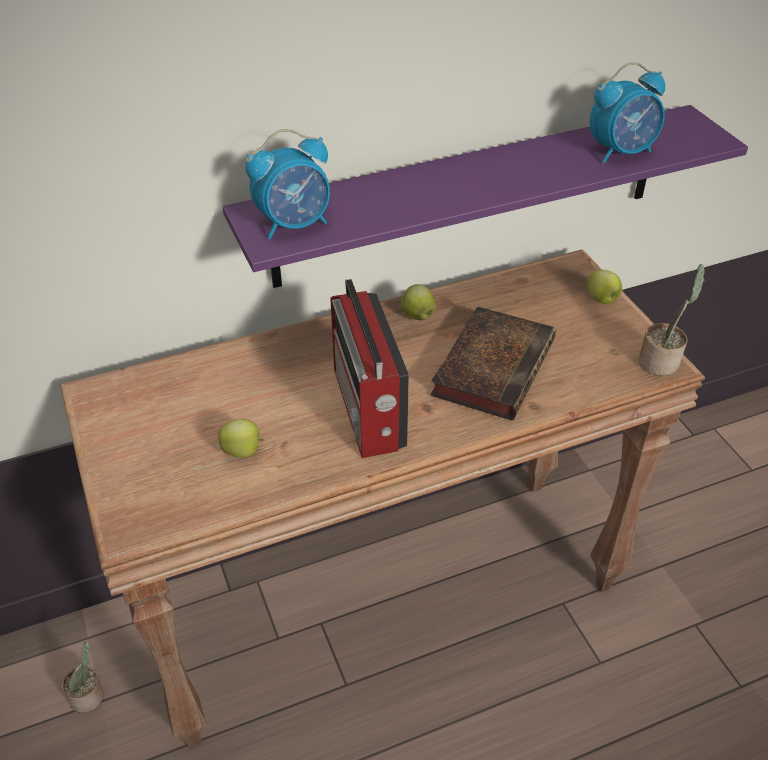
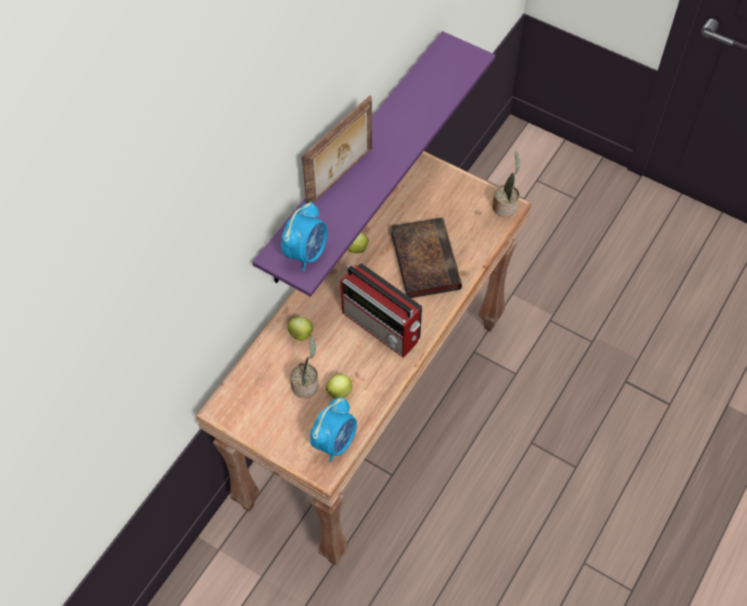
camera: 35 degrees left, 15 degrees up
(89, 696) = (252, 579): potted plant -> potted plant (306, 384)
(418, 177) = (341, 178): none -> picture frame
(602, 300) = (447, 178): apple -> apple (302, 334)
(621, 152) = (434, 95): alarm clock -> alarm clock (335, 441)

